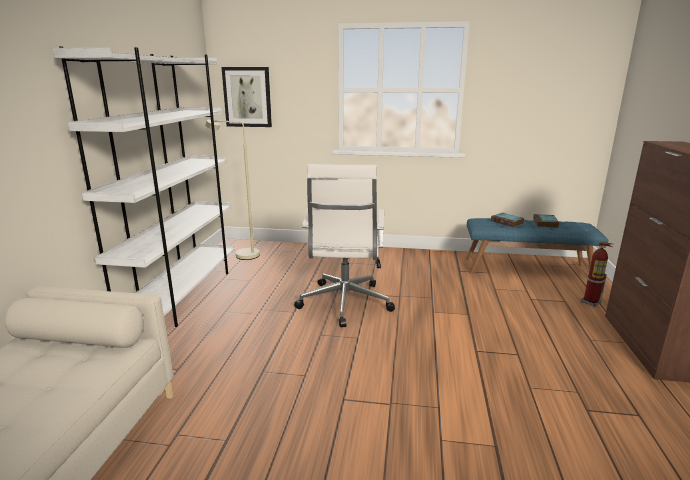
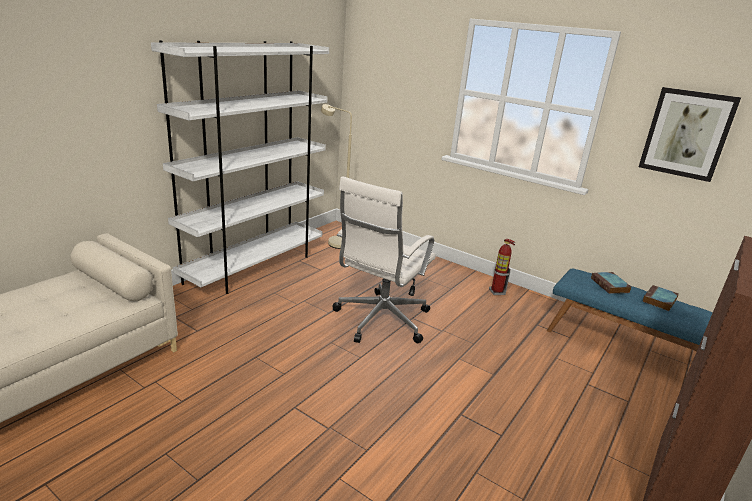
camera: 25 degrees right, 5 degrees up
(247, 97) = (373, 85): picture -> picture (686, 134)
(591, 302) = (662, 415): fire extinguisher -> fire extinguisher (497, 292)

